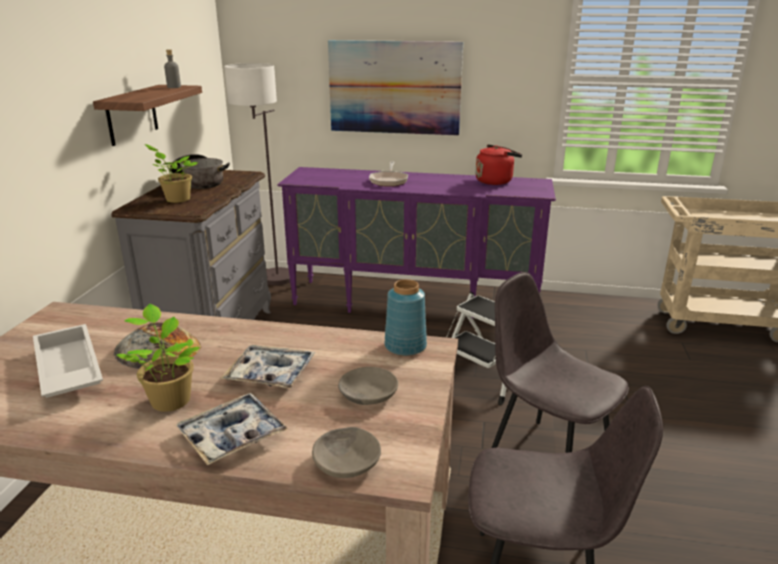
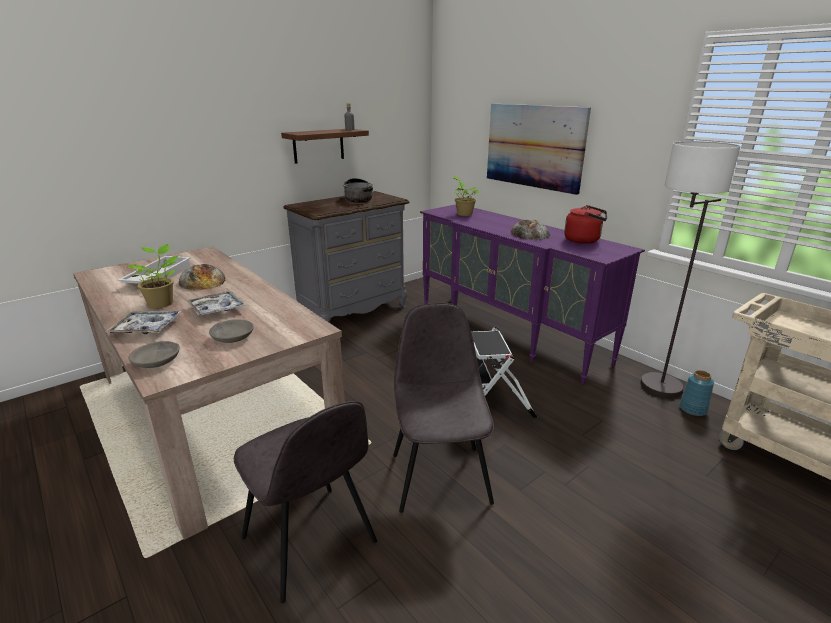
camera: 40 degrees right, 0 degrees up
(176, 199) = (325, 205): potted plant -> potted plant (463, 214)
(271, 282) = (432, 289): white floor lamp -> white floor lamp (652, 389)
(389, 181) = (497, 223): frying pan -> none
(406, 346) = (304, 323): blue vase -> blue vase (693, 409)
(440, 185) = (529, 233): none -> bread

